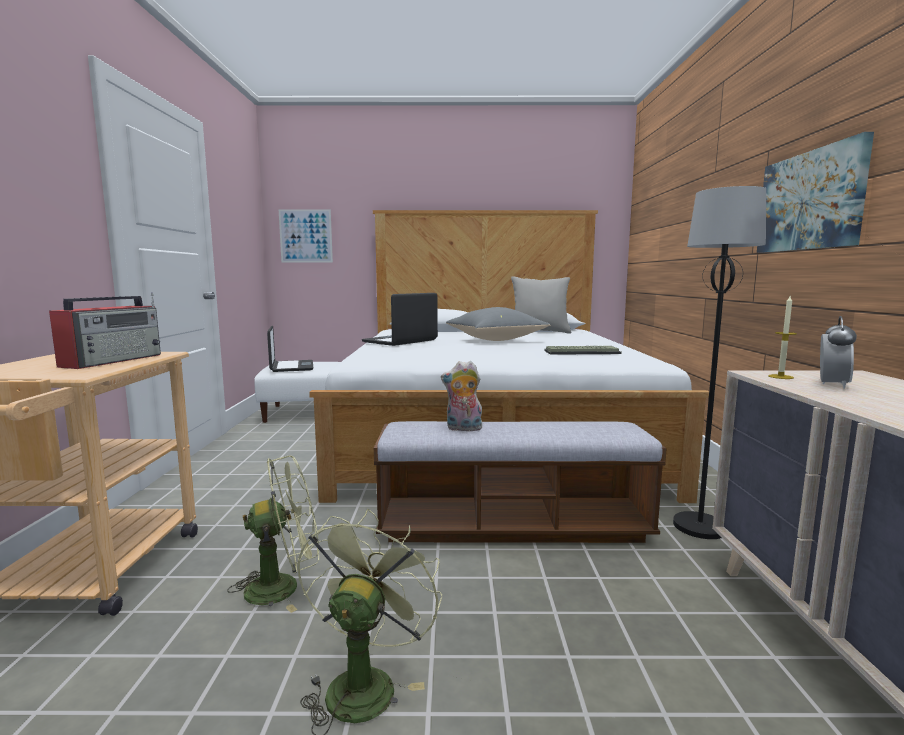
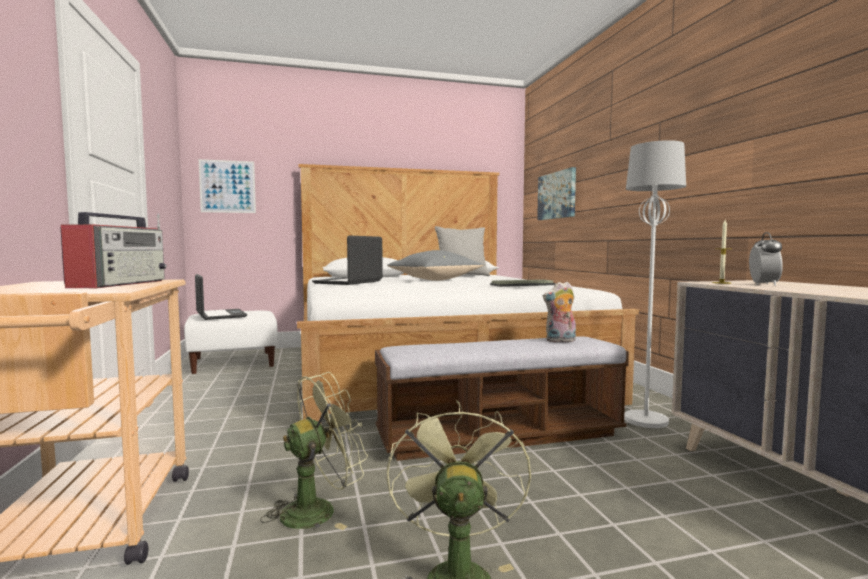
camera: 15 degrees left, 5 degrees down
(463, 429) = (458, 347): plush toy -> plush toy (560, 341)
(700, 527) = (646, 420): black floor lamp -> white floor lamp
(810, 201) = (702, 158): picture -> picture (557, 195)

